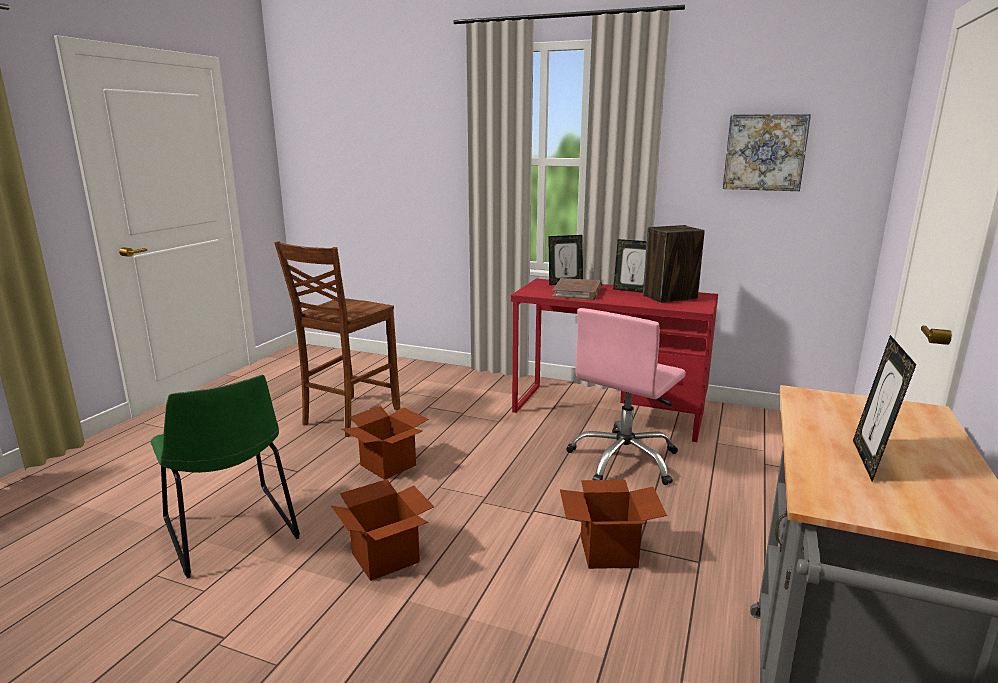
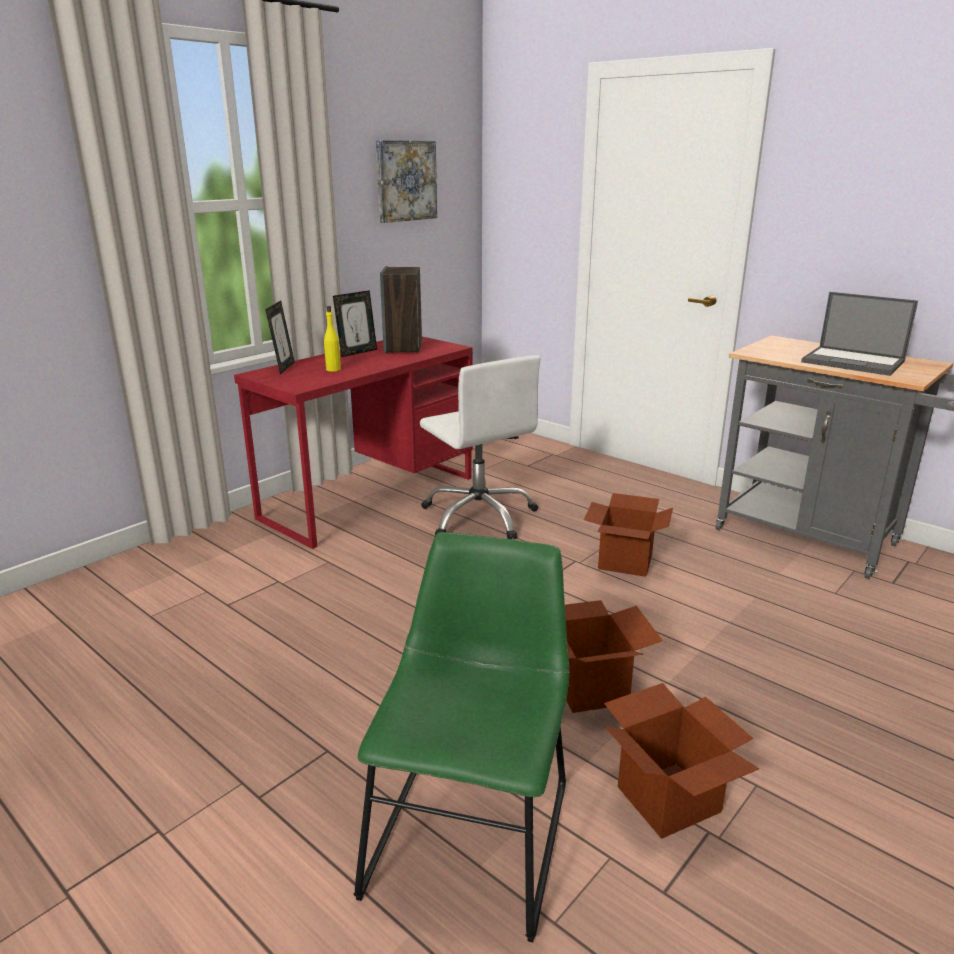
camera: 70 degrees left, 5 degrees up
(231, 532) = (472, 830): green chair -> green chair turned 60 degrees counterclockwise
(348, 417) = (180, 681): brown chair -> none
(387, 465) = (376, 661): cardboard box -> cardboard box (668, 800)
(577, 292) = (333, 369): brown book -> yellow bottle
(624, 460) = (479, 516): pink office chair -> white office chair
(870, 461) = (854, 362): picture frame -> laptop

